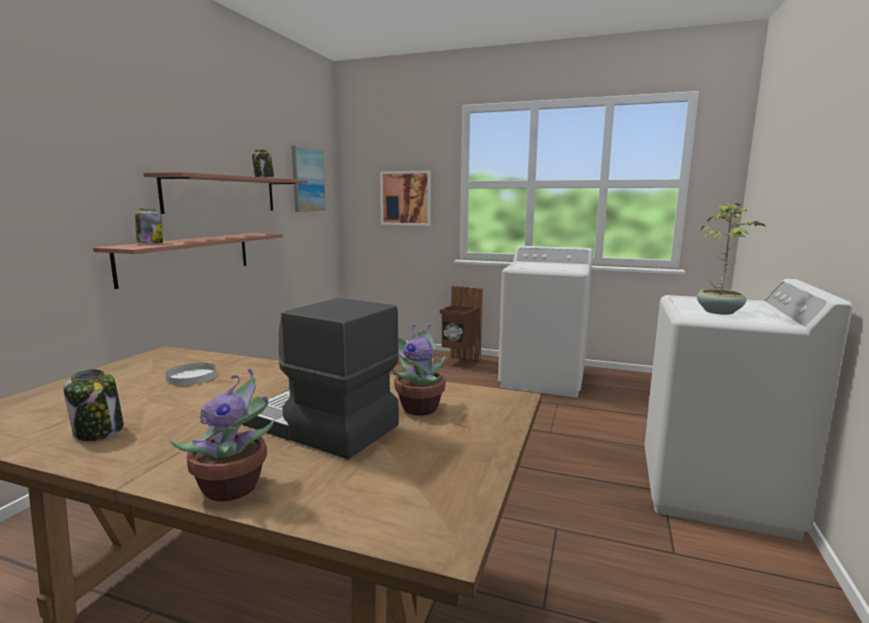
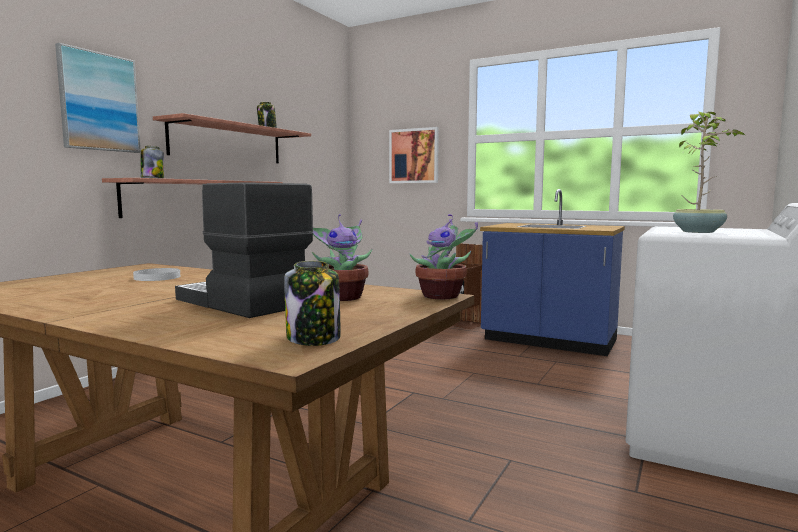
camera: 10 degrees right, 5 degrees down
(99, 431) = (57, 298): jar -> jar (314, 338)
(235, 487) = (139, 326): potted plant -> potted plant (443, 296)
(307, 180) = (316, 137): picture -> picture (99, 102)
(543, 379) = (548, 341): white washing machine -> blue counter

